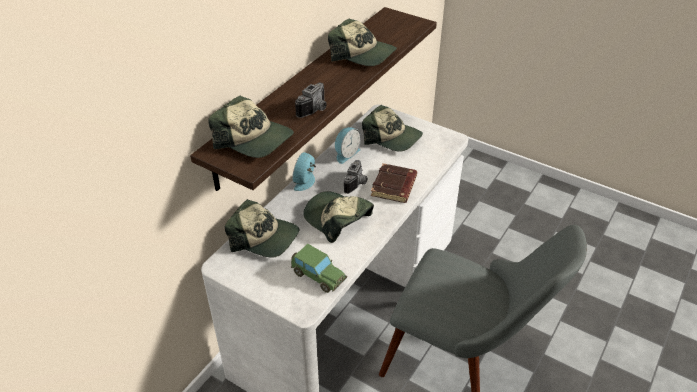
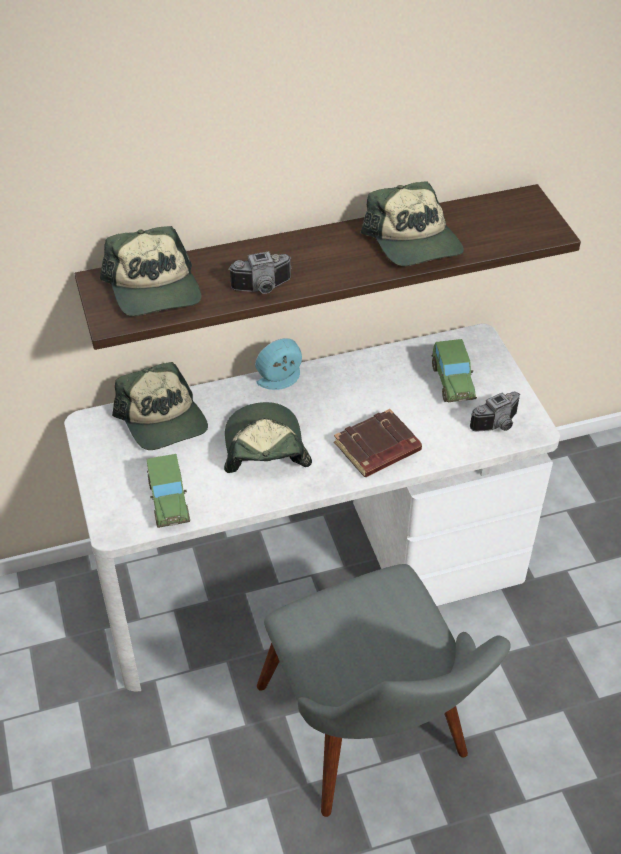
camera: 40 degrees right, 5 degrees up
(346, 154) = (368, 371): alarm clock -> none
(357, 184) = (337, 418): camera -> camera (498, 425)
(392, 137) = (452, 382): cap -> toy car

